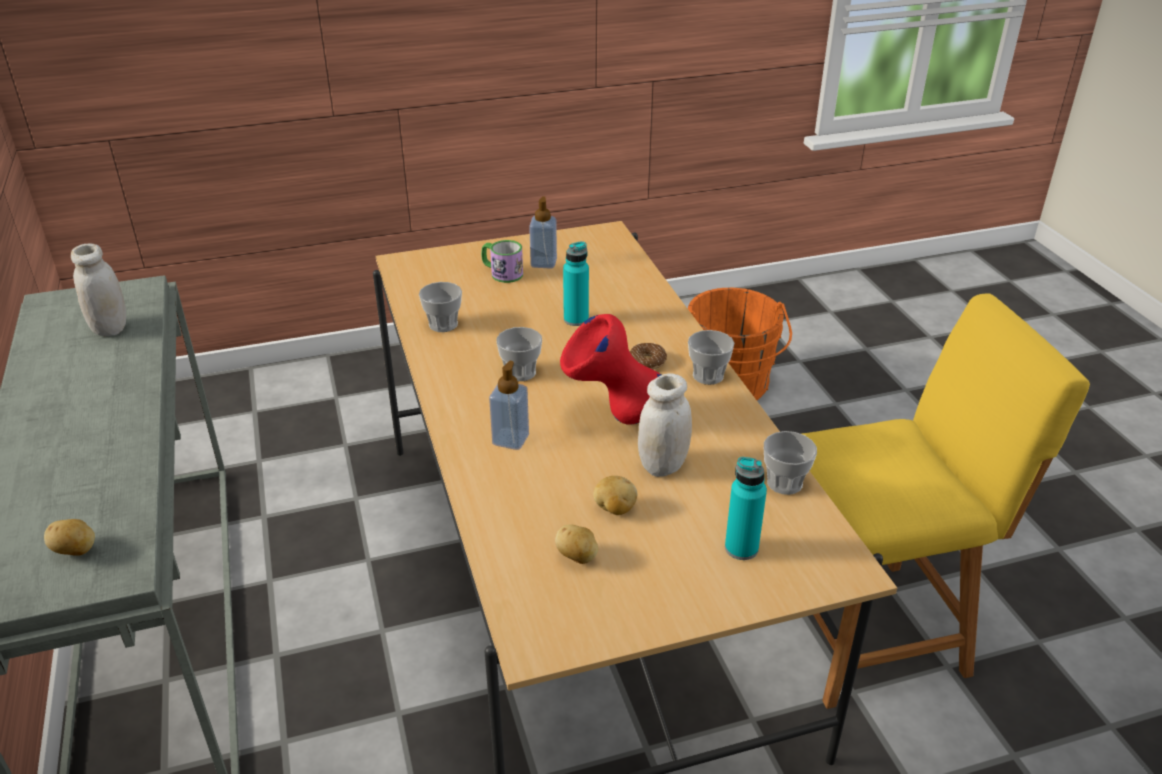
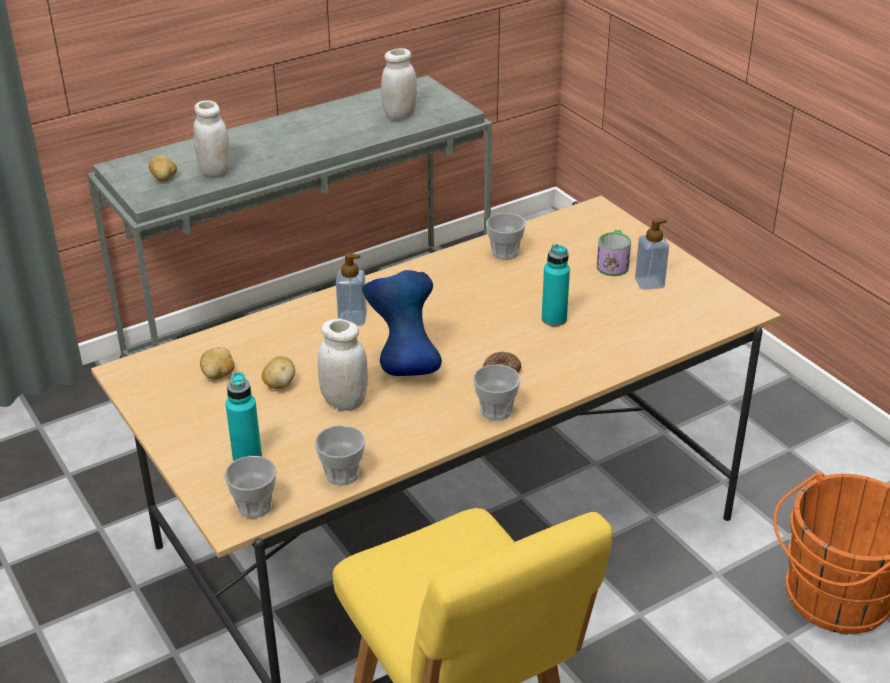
camera: 75 degrees right, 0 degrees up
(104, 497) = (215, 172): none -> white jar
(520, 372) = (450, 305): cup -> cup (254, 506)
(612, 417) = (403, 364): red vase -> blue vase

